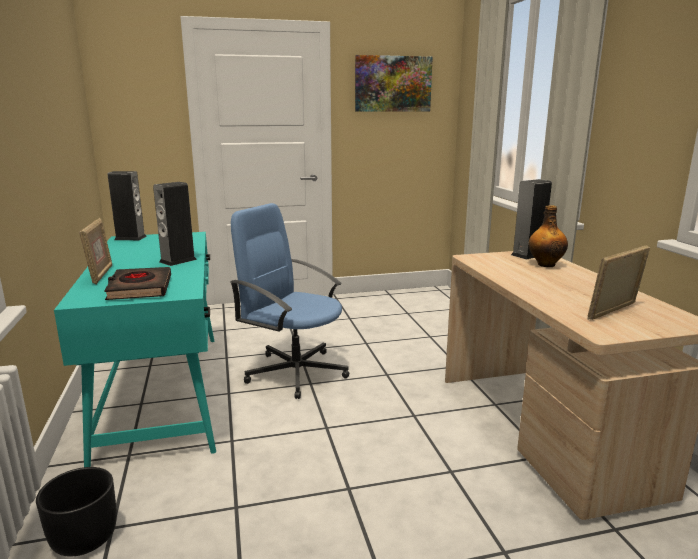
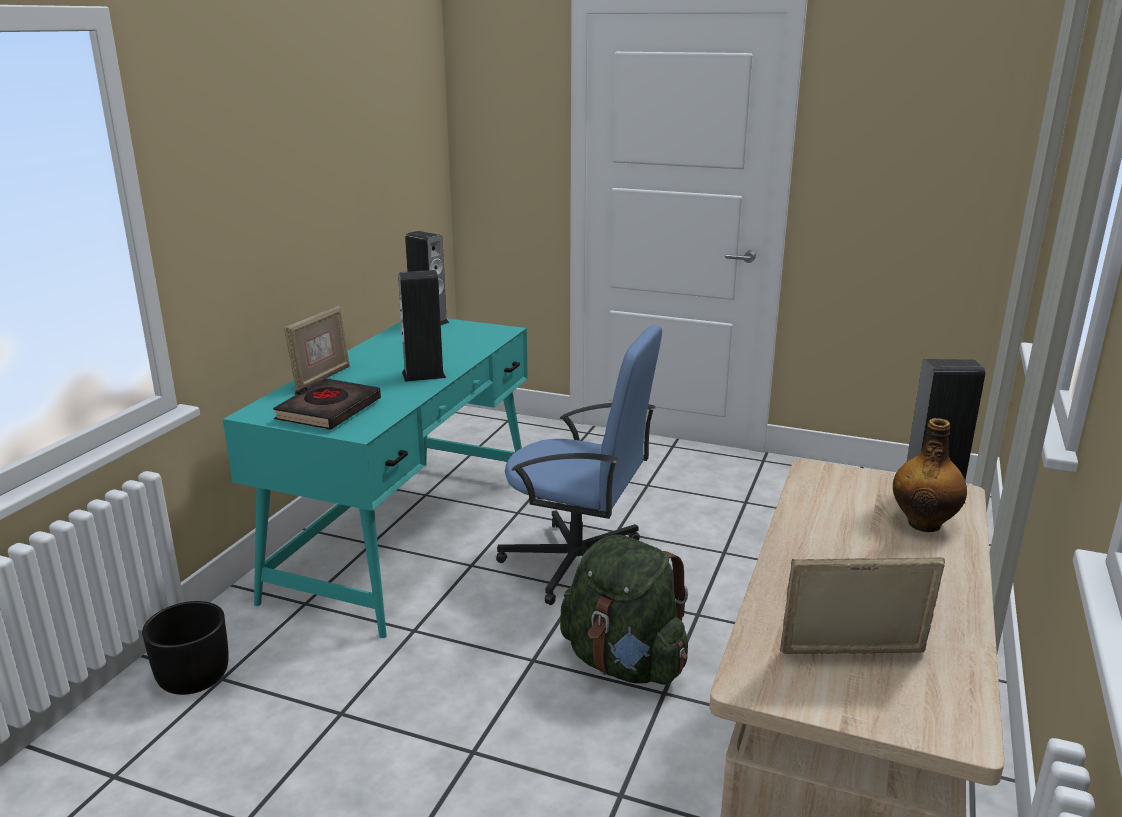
camera: 35 degrees right, 5 degrees up
(295, 372) = (578, 564): blue office chair -> blue office chair turned 135 degrees clockwise
(378, 409) = (624, 663): none -> green backpack
(393, 84) = (918, 103): picture -> none

